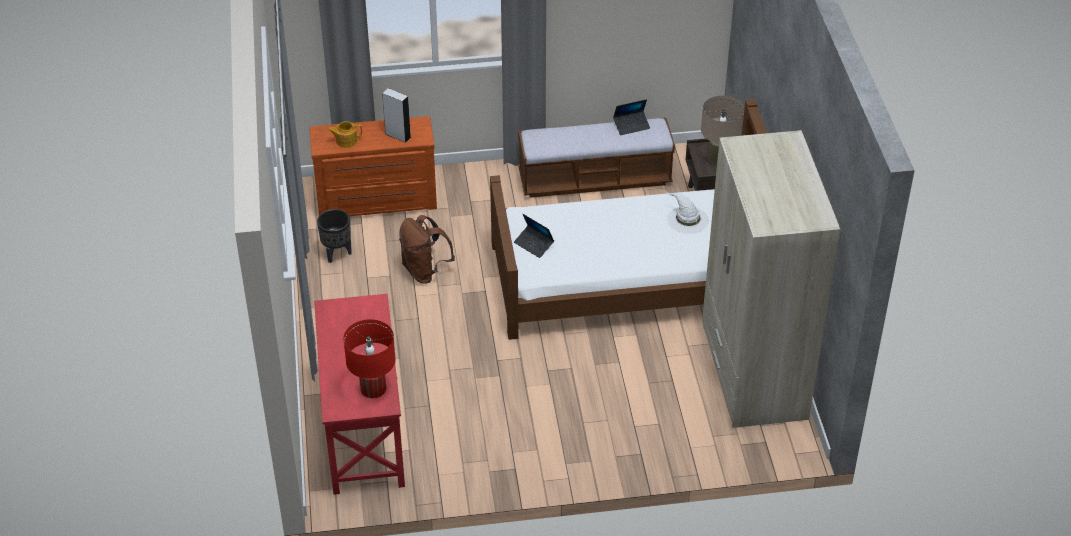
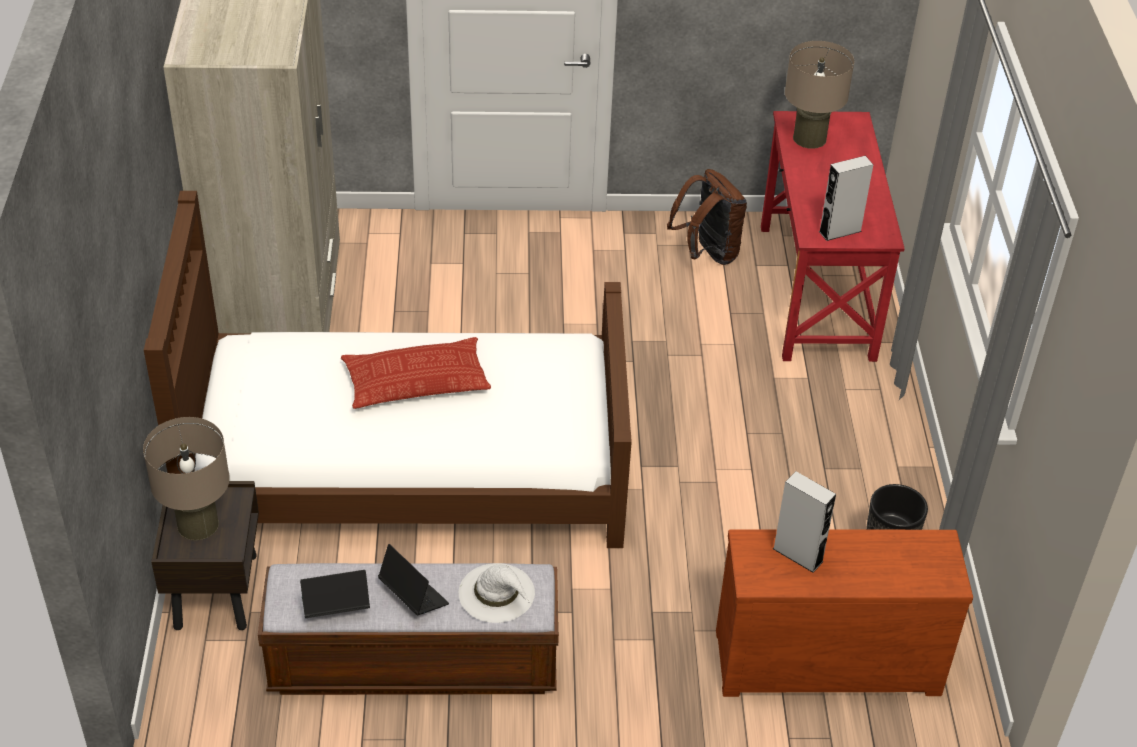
camera: 175 degrees left, 0 degrees up
(346, 141) = (896, 553): teapot -> none
(358, 308) = (840, 231): none -> grey speaker
(373, 388) = (809, 138): red table lamp -> beige table lamp
(425, 271) = (736, 508): brown backpack -> brown backpack (707, 253)
(534, 244) = (566, 391): laptop -> laptop (413, 595)
(627, 241) = (416, 381): none -> pillow
(687, 219) = (306, 408): white hat -> white hat (497, 593)

